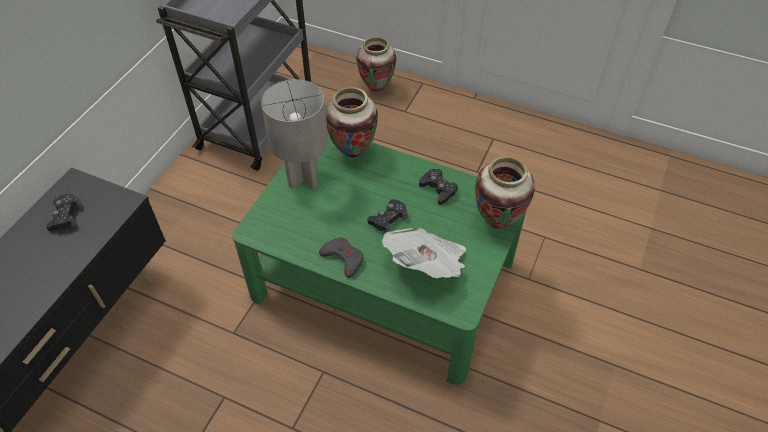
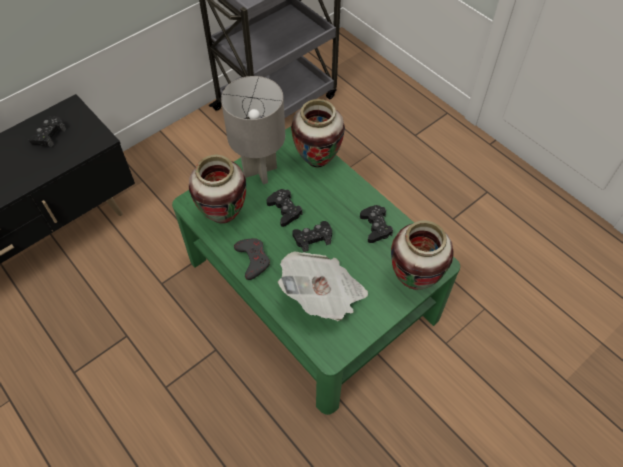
camera: 25 degrees right, 5 degrees up
(347, 204) = (284, 210): none -> black game controller
(376, 88) = (400, 103): vase -> vase (224, 216)

